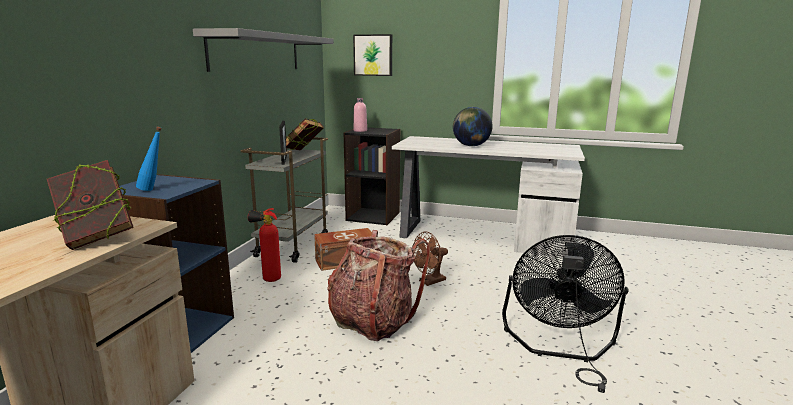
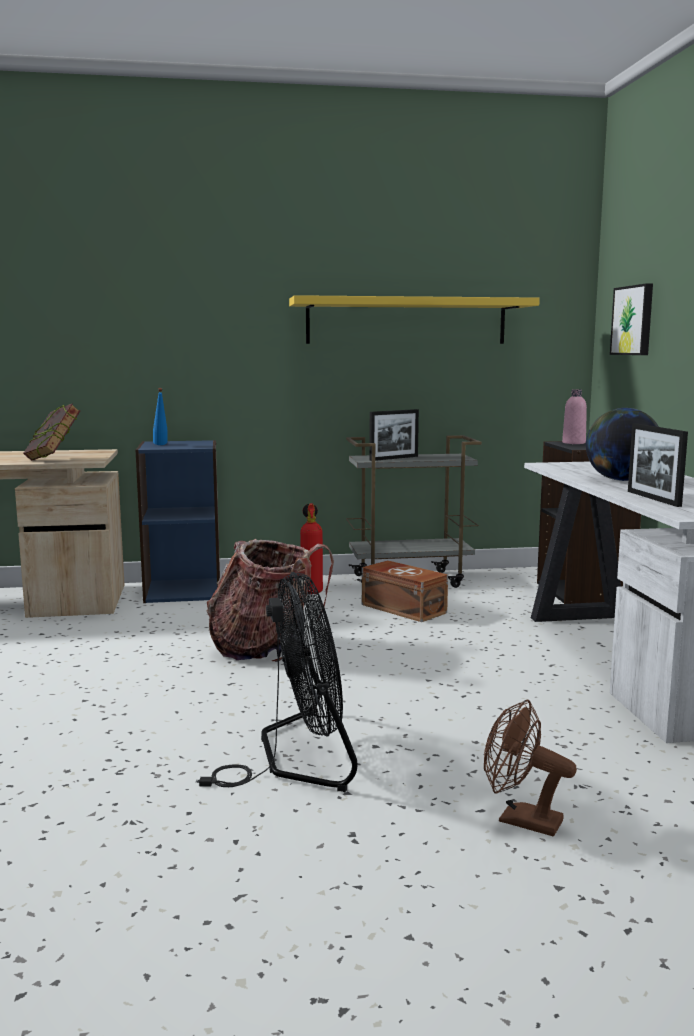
camera: 65 degrees right, 5 degrees down
(257, 52) = (406, 321): grey shelf -> yellow shelf
(303, 152) = (446, 457): book -> none
(429, 282) = (402, 656): brown fan -> brown fan (520, 820)
(526, 151) = (653, 498): none -> picture frame

